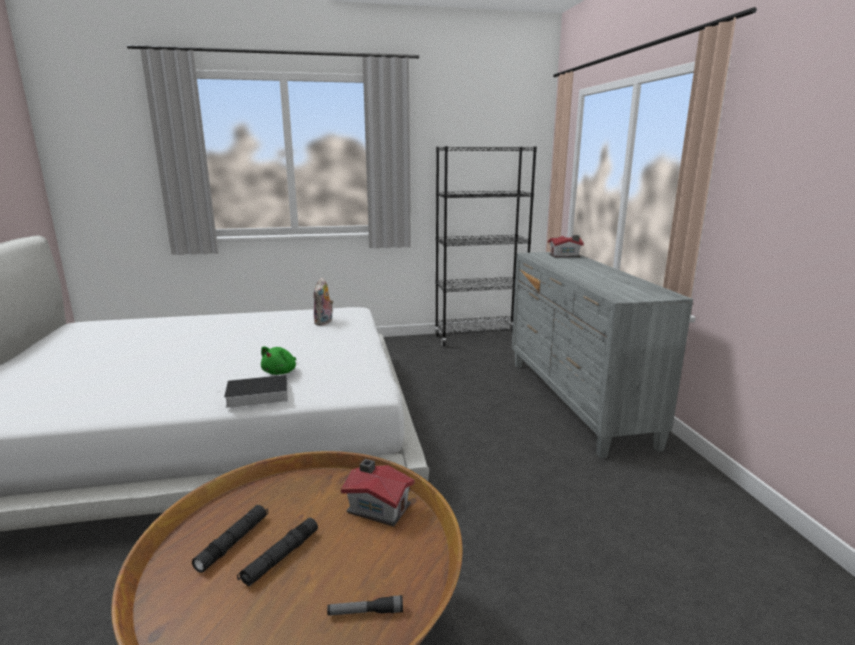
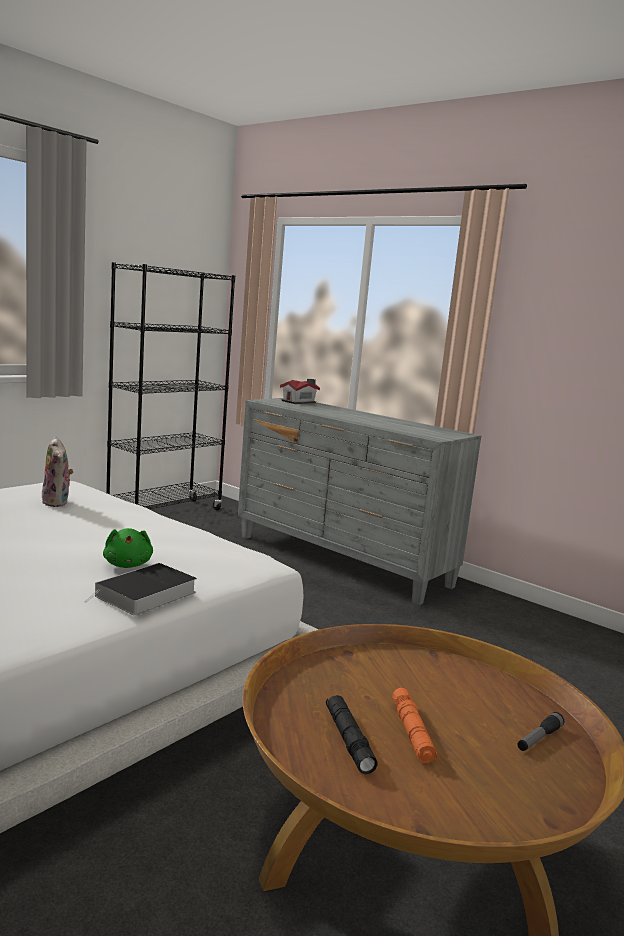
camera: 40 degrees left, 5 degrees down
(280, 557) = (412, 733): black flashlight -> orange flashlight
(378, 507) = (417, 667): toy house -> none

